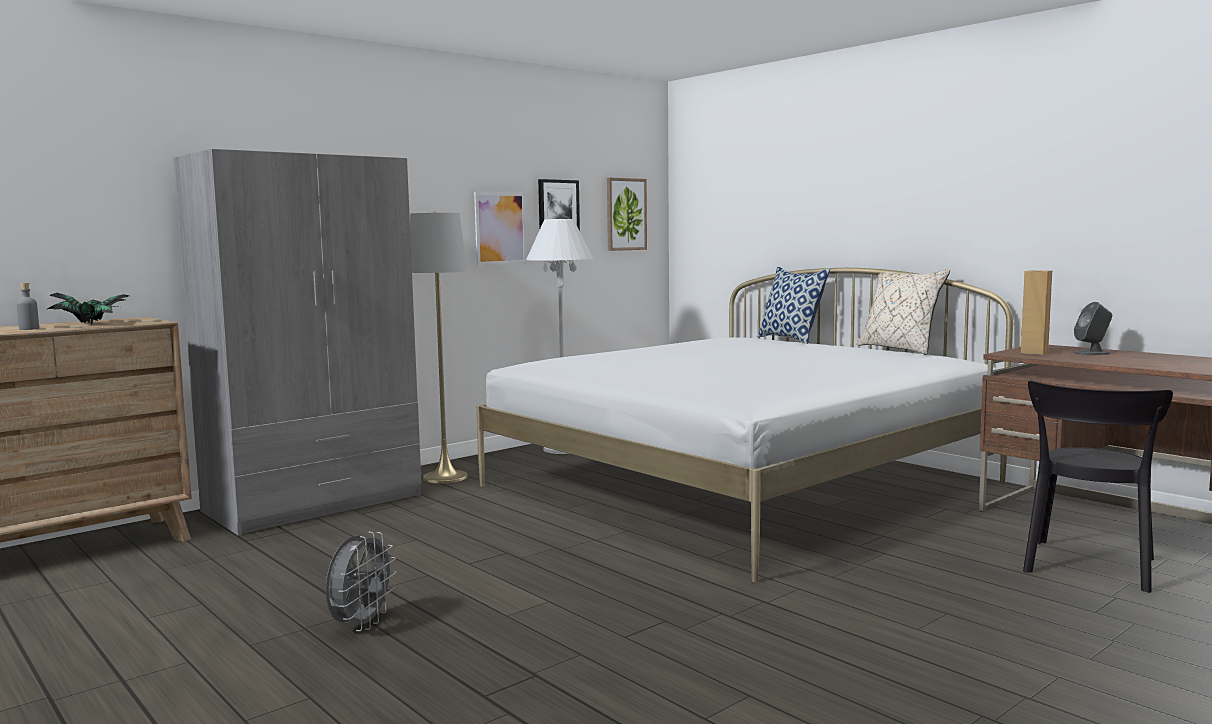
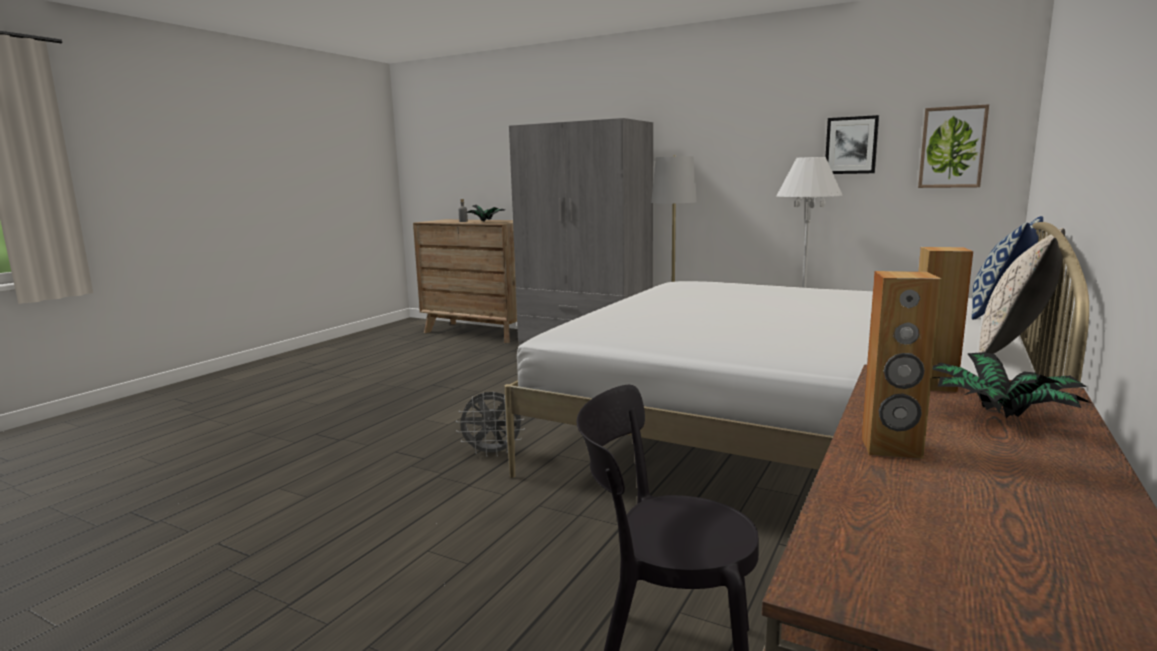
camera: 70 degrees right, 5 degrees up
(361, 625) = (402, 394): grey fan -> grey fan (493, 453)
(500, 228) = (780, 166): picture -> none
(1092, 353) = (999, 416): grey speaker -> potted plant
(1150, 364) = (891, 448): none -> brown speaker

